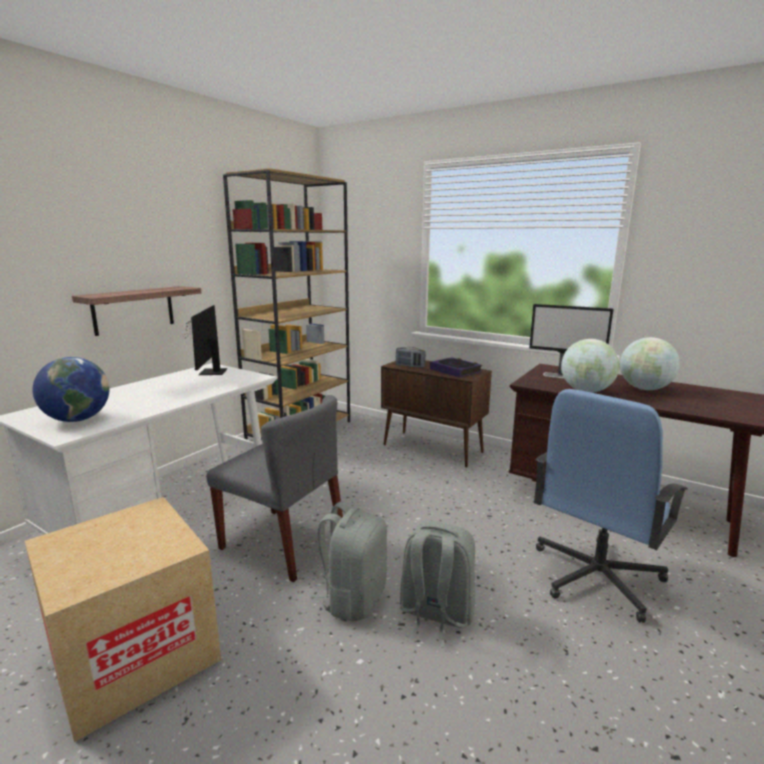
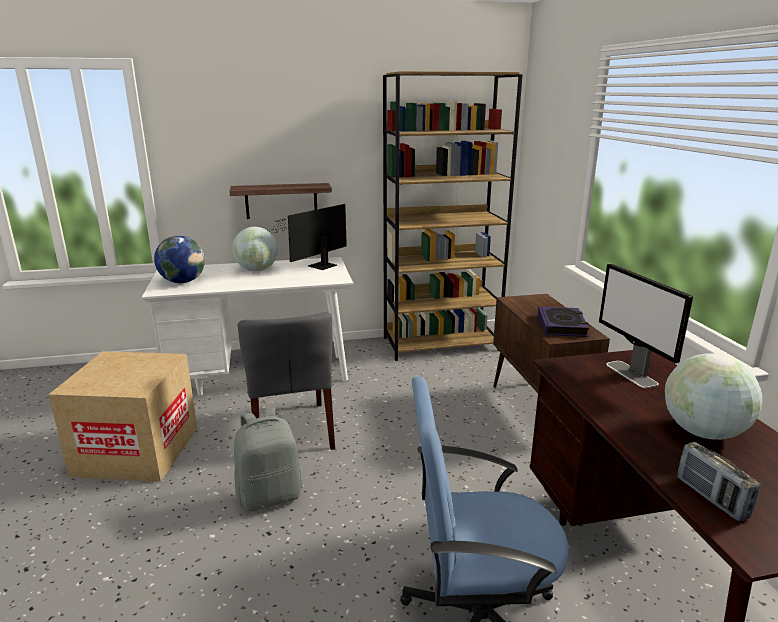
camera: 45 degrees right, 5 degrees up
(410, 366) = (525, 306): radio -> radio (711, 498)
(435, 614) = (297, 544): grey backpack -> none
(586, 391) = (602, 401): globe -> globe (257, 270)

